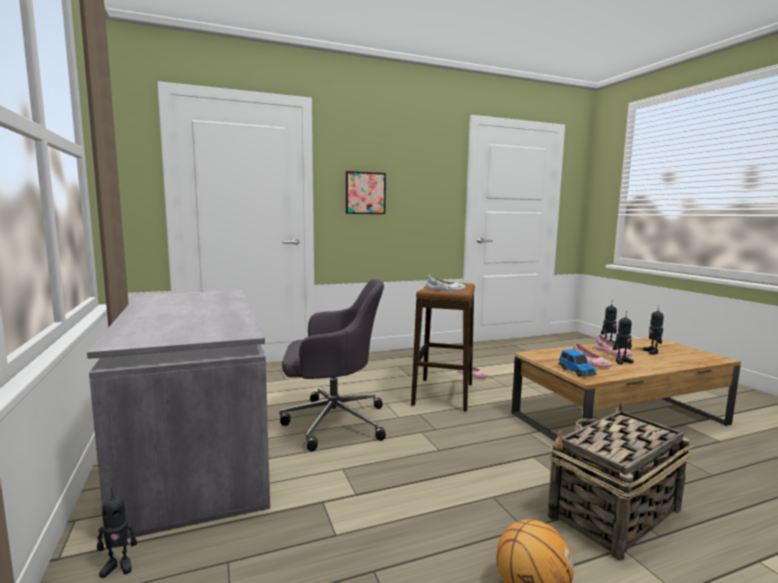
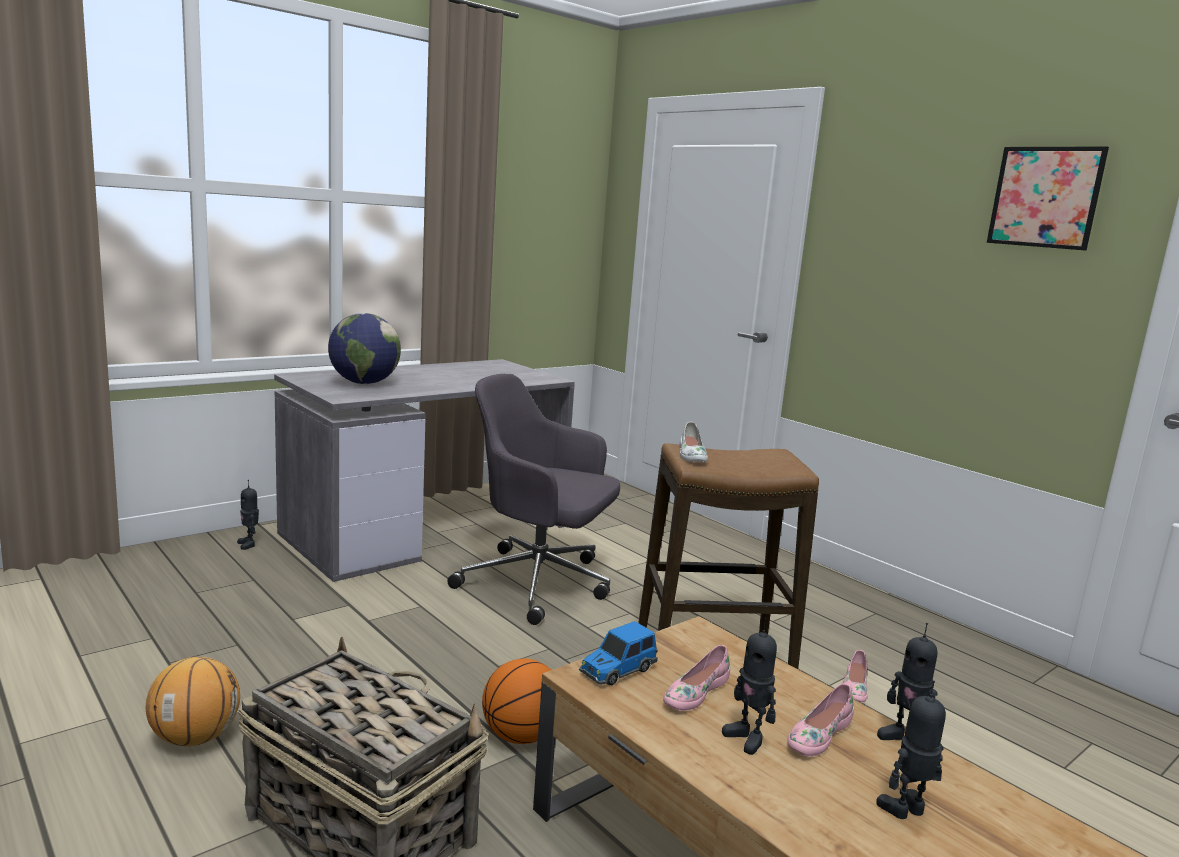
camera: 70 degrees right, 5 degrees up
(187, 327) = (364, 383): none -> globe
(332, 422) = (539, 583): grey office chair -> grey office chair turned 135 degrees clockwise
(365, 193) = (888, 263): picture -> picture (1045, 197)
(516, 453) = (521, 736): none -> basketball

